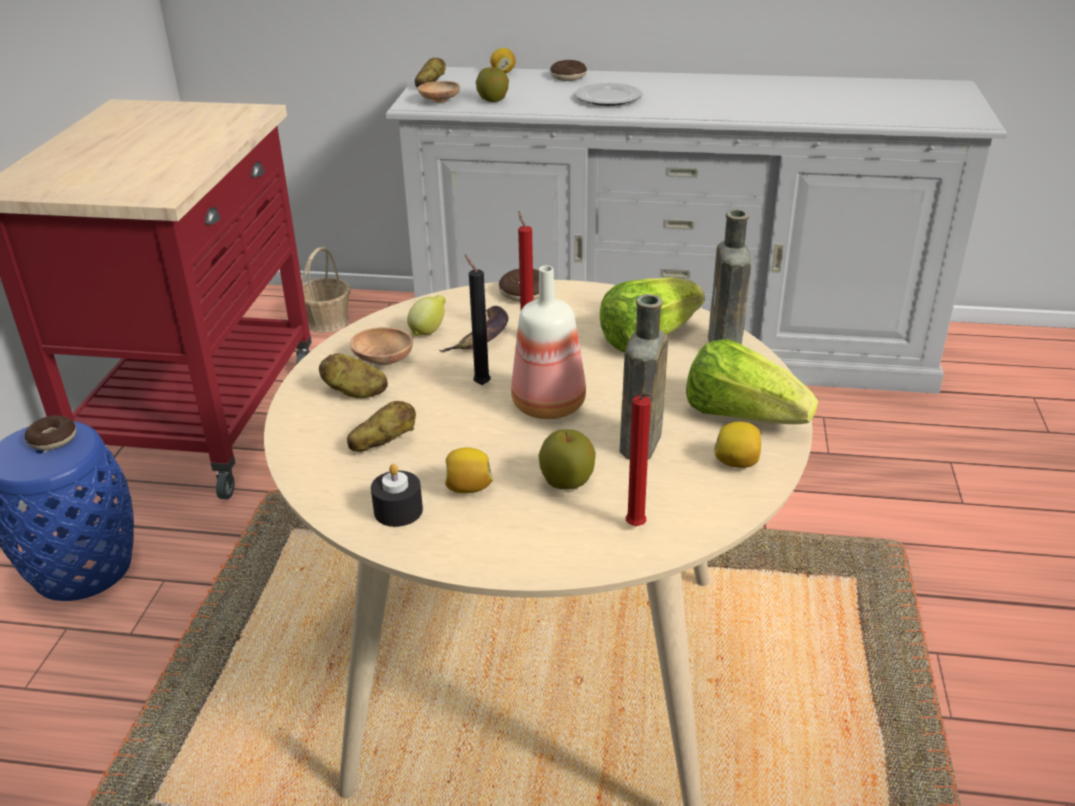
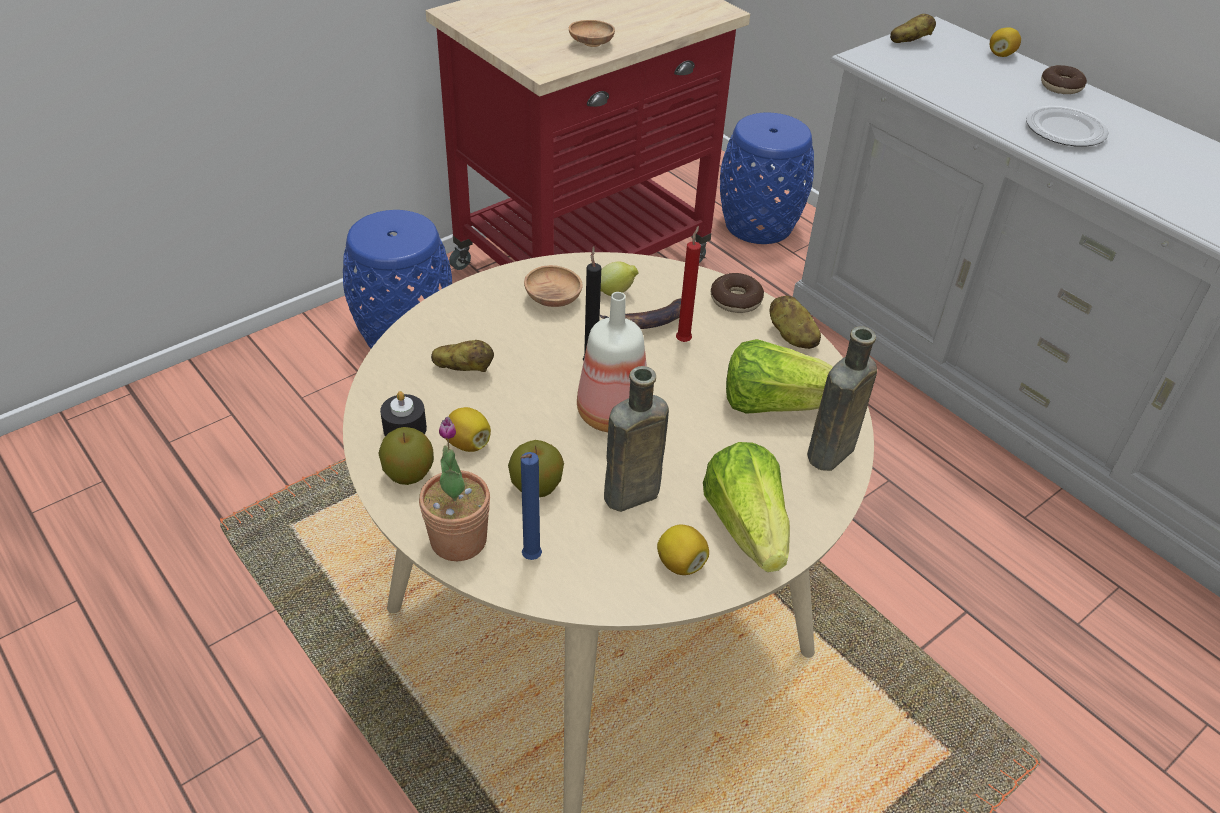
camera: 40 degrees right, 10 degrees up
(53, 439) = (404, 229): donut -> none
(327, 321) = (758, 225): basket -> blue stool
(354, 392) = (499, 314): potato -> potato (791, 336)
(439, 101) = (892, 64): brown bowl -> brown bowl (591, 44)
(493, 100) = (943, 84): apple -> apple (409, 474)
(564, 552) = (458, 540): none -> potted plant
(636, 528) = (530, 559): red candle -> blue candle

